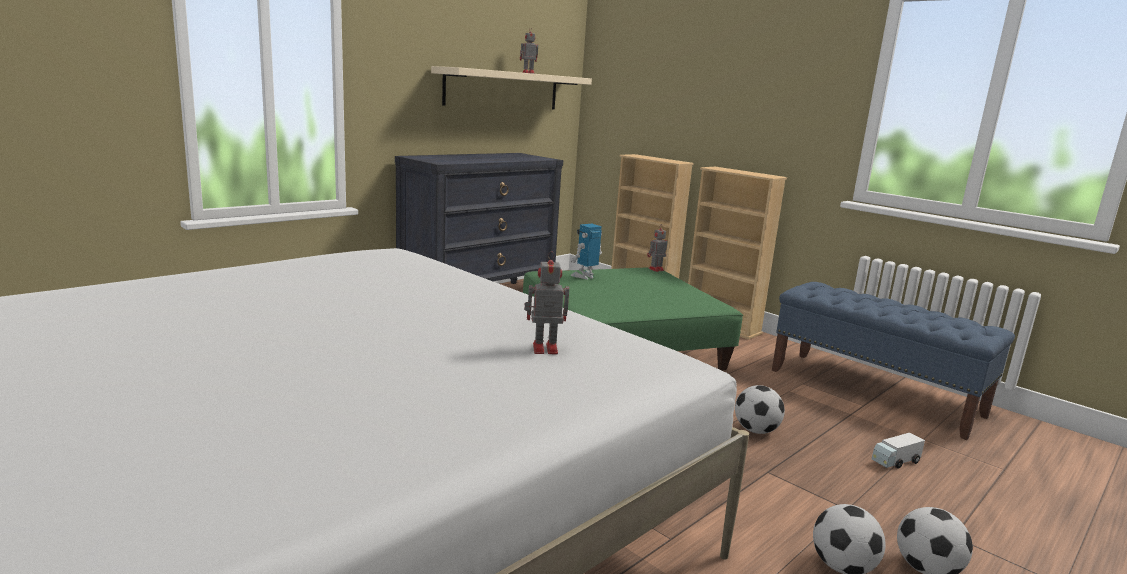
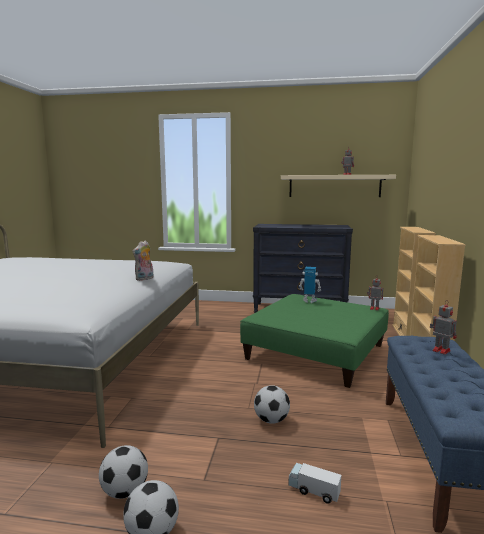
camera: 55 degrees right, 5 degrees down
(499, 286) = (144, 279): none -> plush toy
(543, 348) = (59, 296): toy robot -> toy robot (440, 350)

